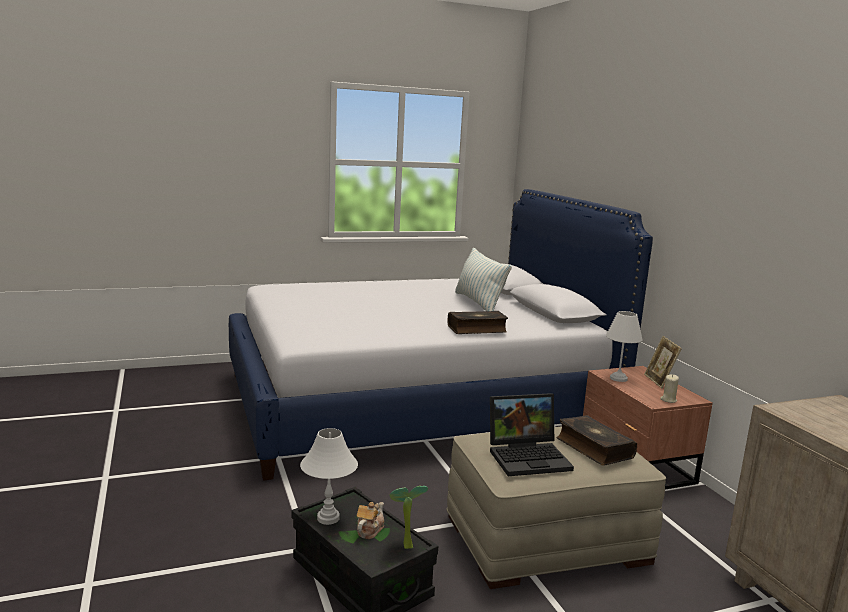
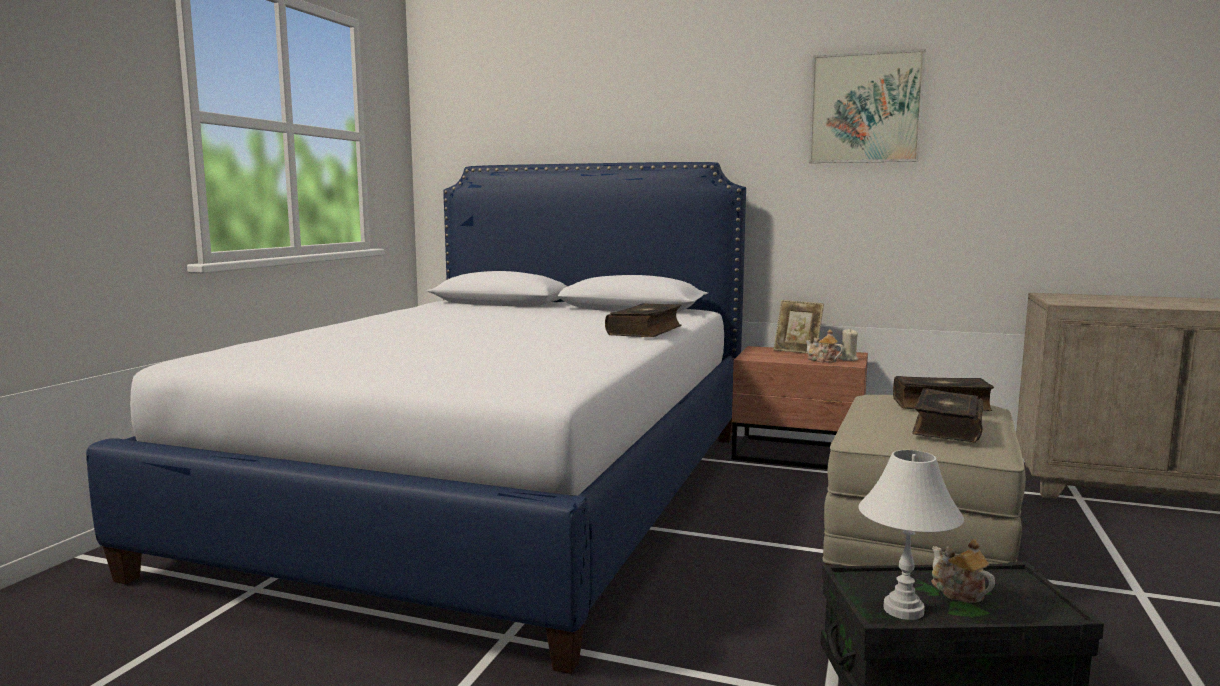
camera: 50 degrees left, 5 degrees down
(405, 545) = (1011, 581): potted plant -> none
(478, 303) = (544, 316): pillow -> none
(529, 457) = (946, 428): laptop -> book
(619, 379) = (773, 358): white table lamp -> none
(645, 393) = (822, 360): none -> teapot
(743, 183) = (865, 108): none -> picture

